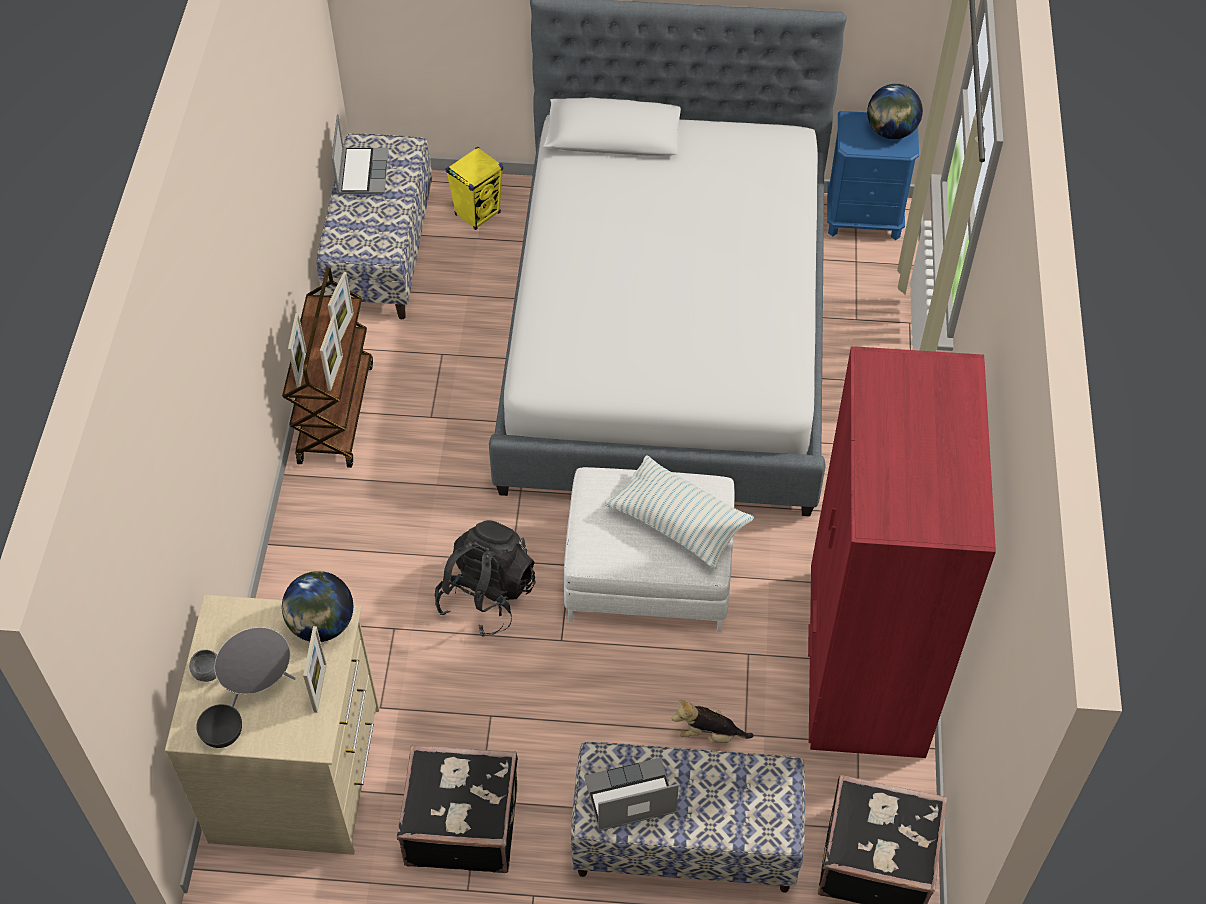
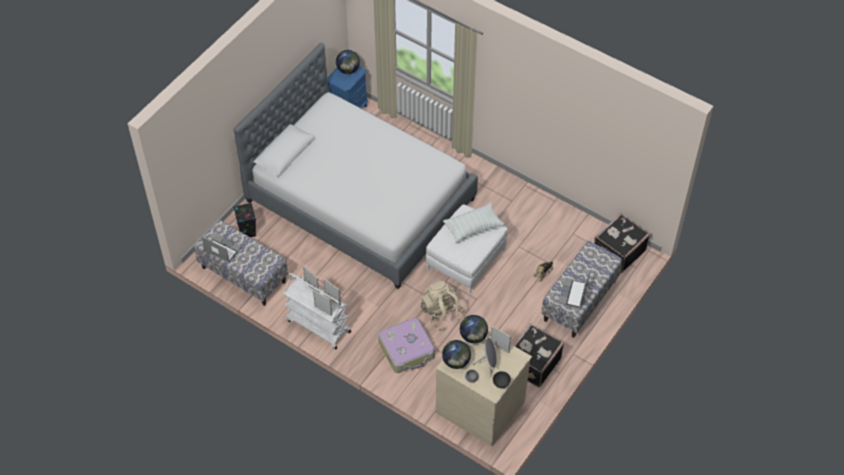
camera: 60 degrees left, 0 degrees up
(238, 623) = (456, 362): none -> globe
(335, 412) = (317, 326): brown cart -> white cart
(363, 579) = (407, 350): none -> suitcase
(478, 213) = (247, 231): yellow speaker -> black speaker
(487, 596) = (442, 313): black backpack -> beige backpack
(864, 662) = (544, 215): red wardrobe -> none

